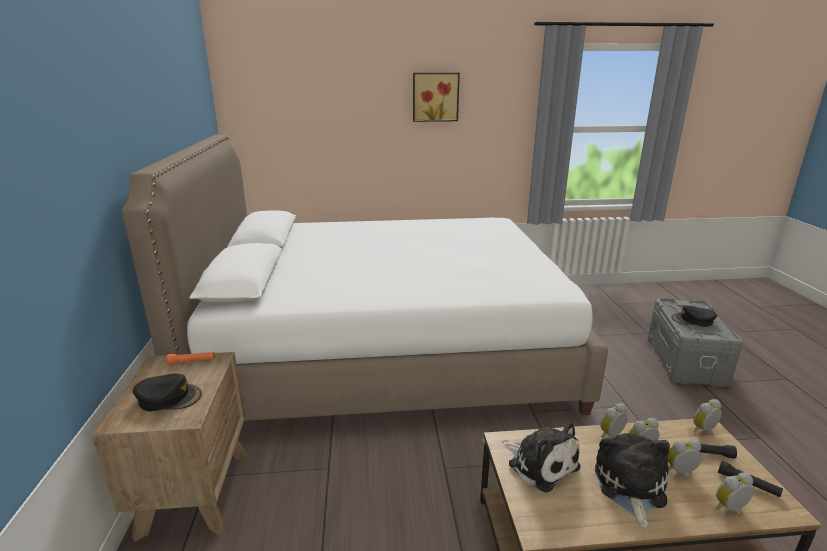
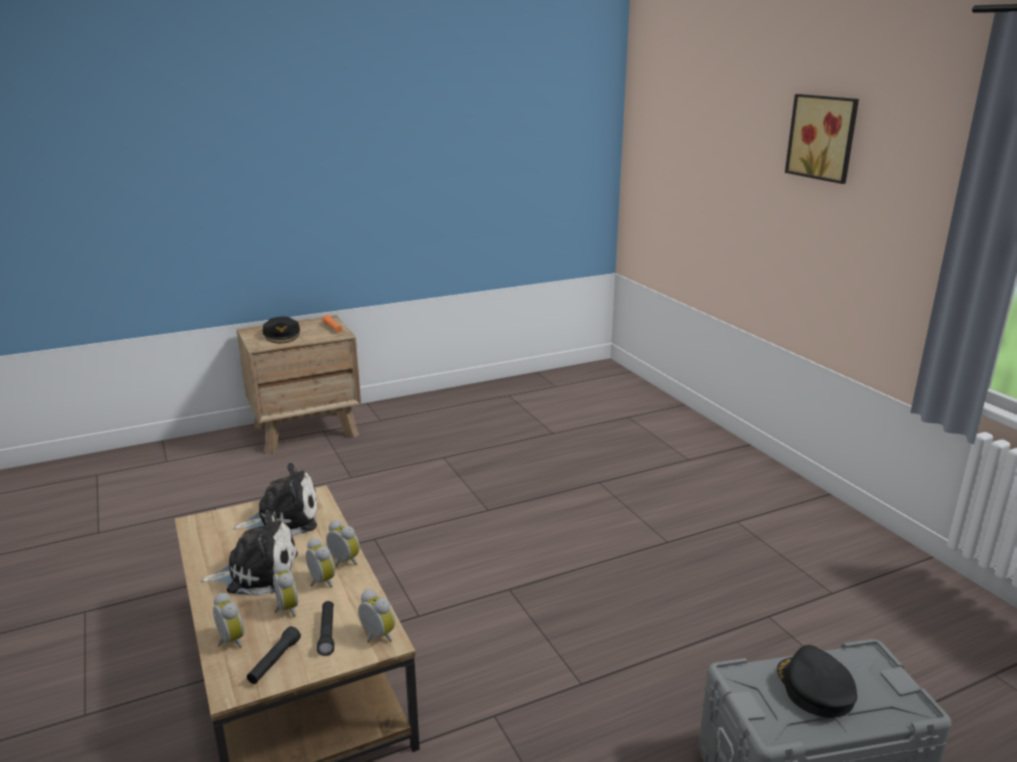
camera: 70 degrees right, 0 degrees up
(386, 351) = (571, 462): white bed -> none
(540, 463) = (284, 519): plush toy -> plush toy turned 135 degrees counterclockwise

